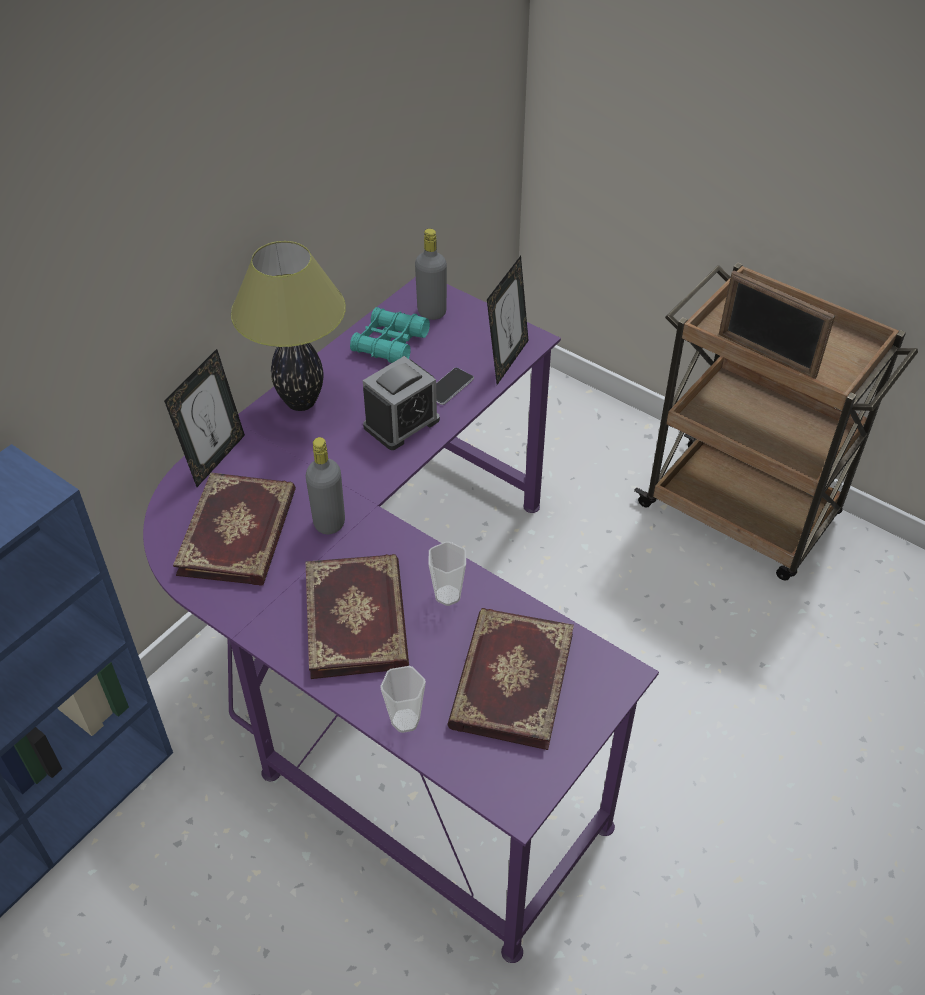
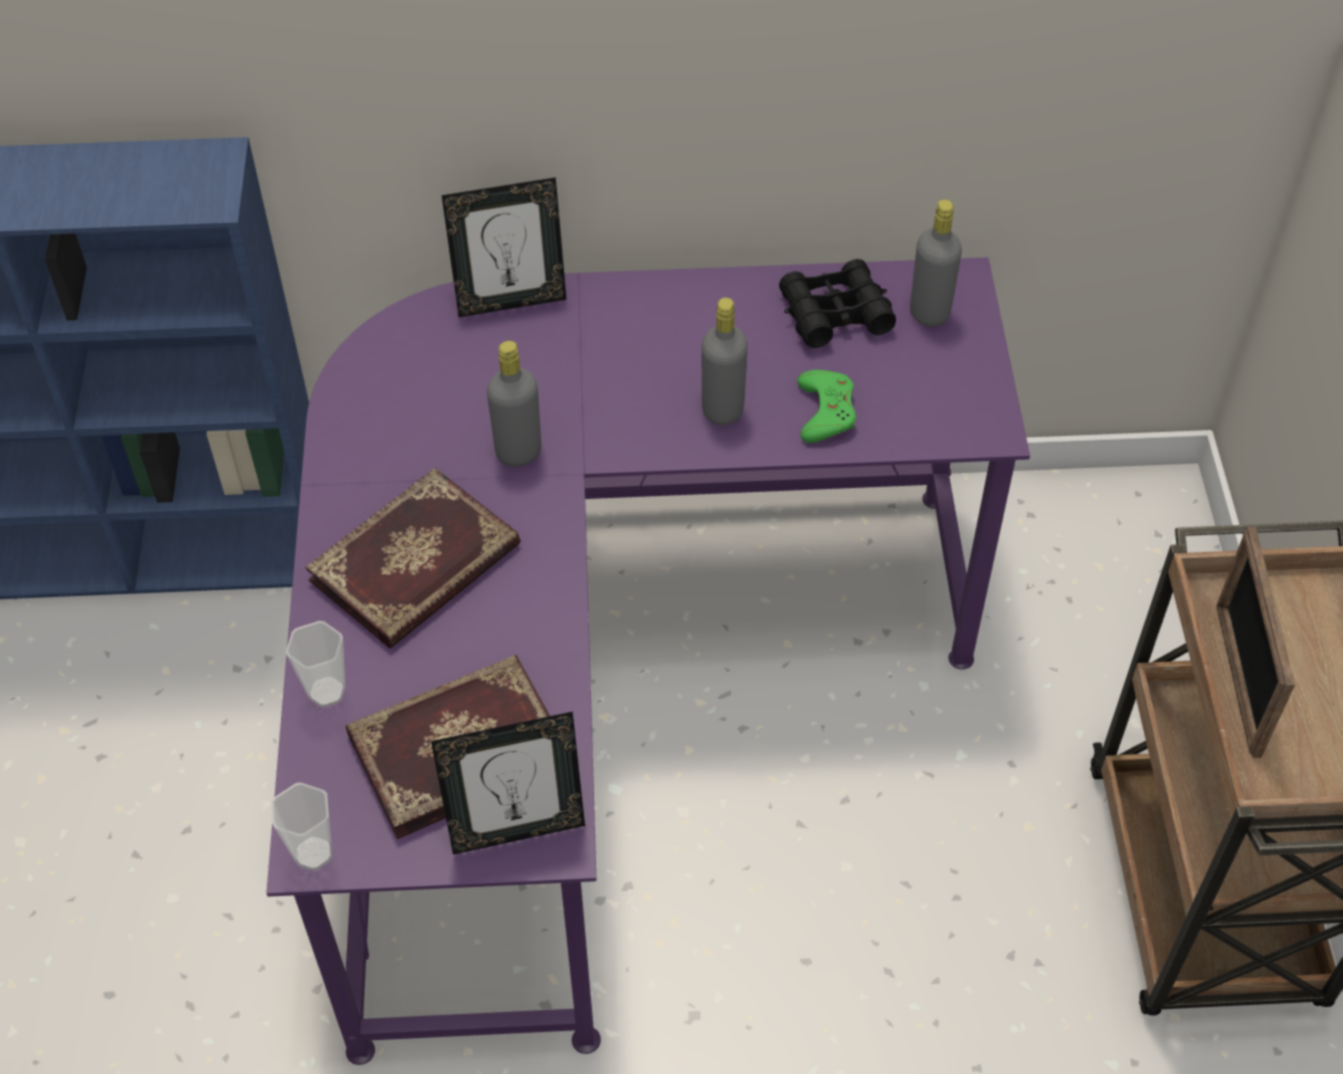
camera: 50 degrees right, 5 degrees up
(240, 533) = (434, 393): book -> none
(300, 402) = (661, 306): table lamp -> none
(390, 343) = (835, 313): turquoise binoculars -> black binoculars
(401, 423) = (722, 410): alarm clock -> grey bottle
(447, 595) = (519, 617): cup -> cup (313, 853)
(449, 387) = (825, 411): phone -> green game controller
(507, 360) = (929, 432): picture frame -> picture frame (517, 830)

